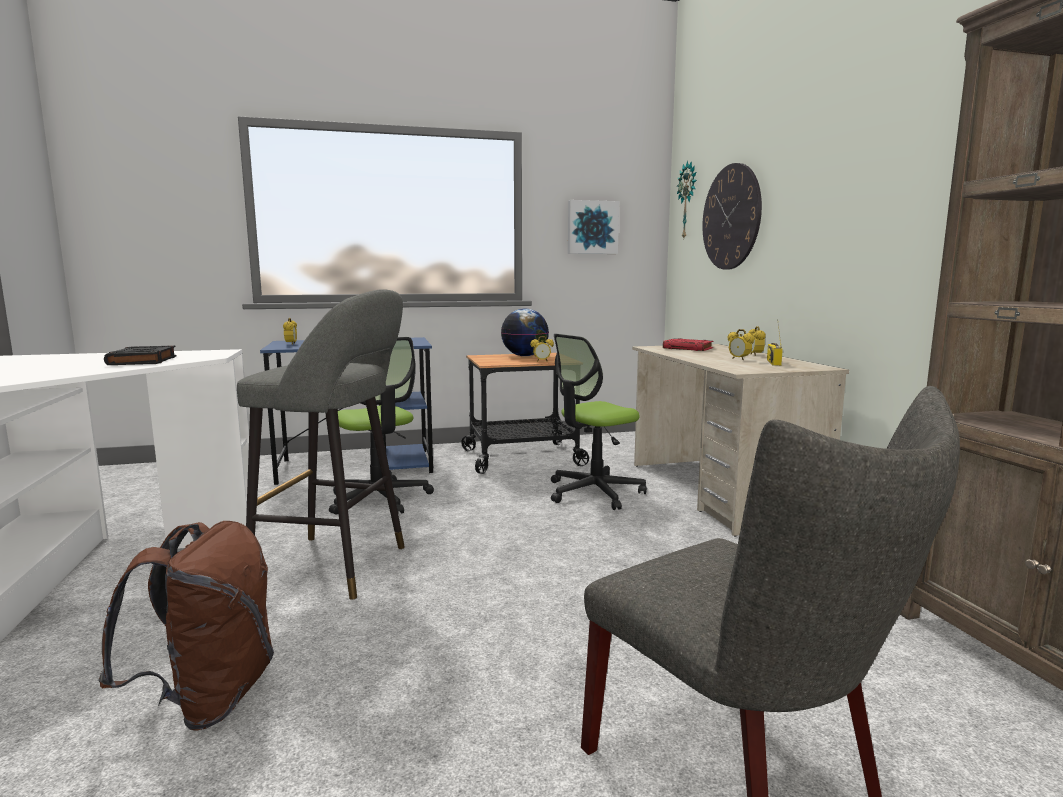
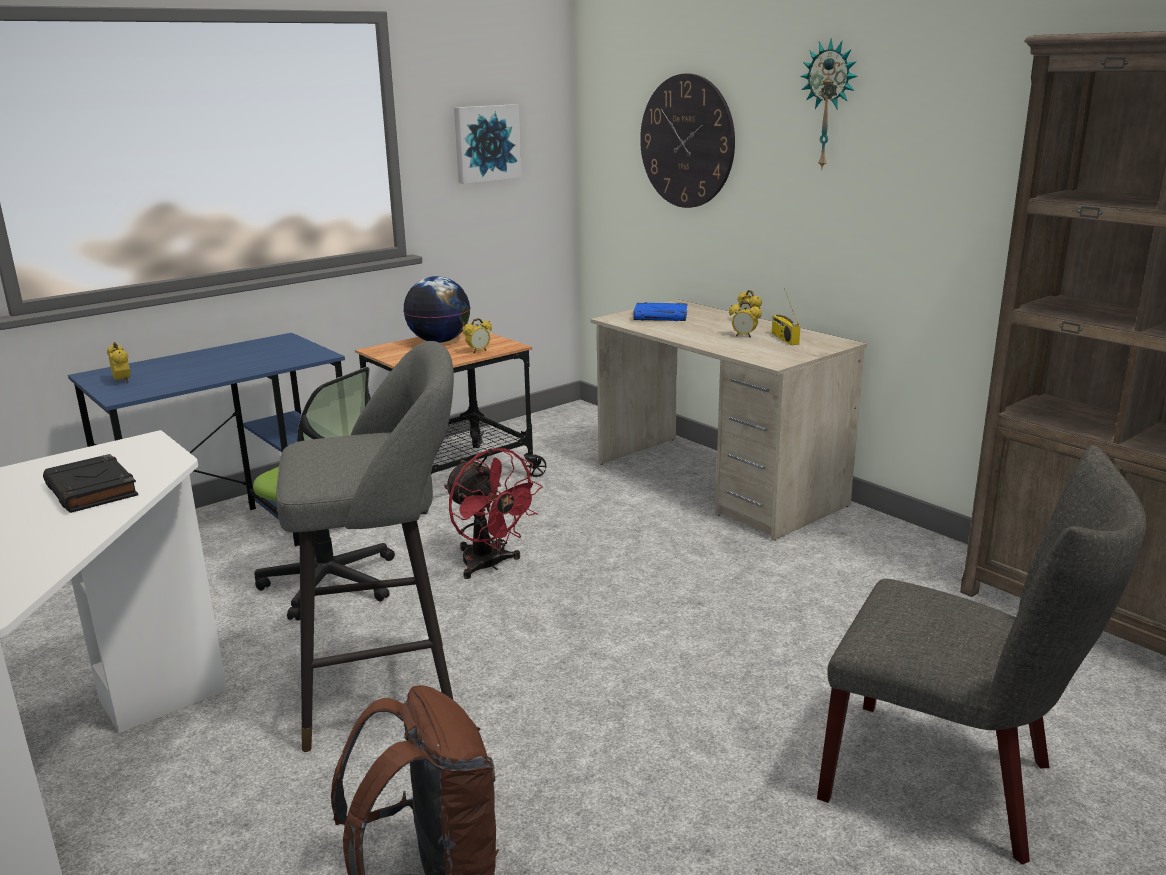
camera: 25 degrees left, 10 degrees up
(490, 509) = (489, 565): none -> red fan
(594, 492) = (587, 514): office chair -> none
(688, 201) = (611, 105): wall clock -> wall clock (829, 105)
(688, 348) = (661, 316): red book -> blue book

